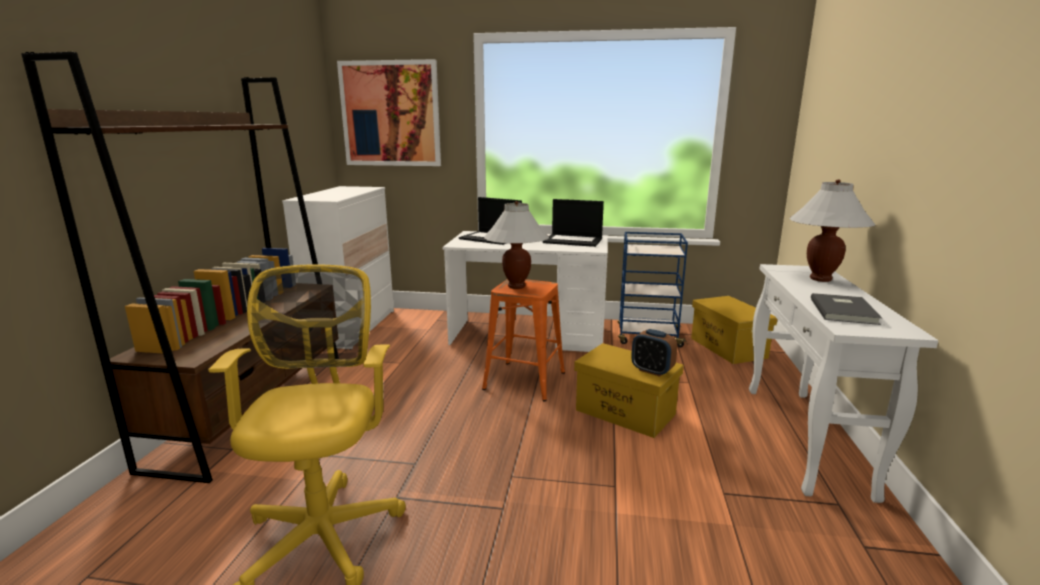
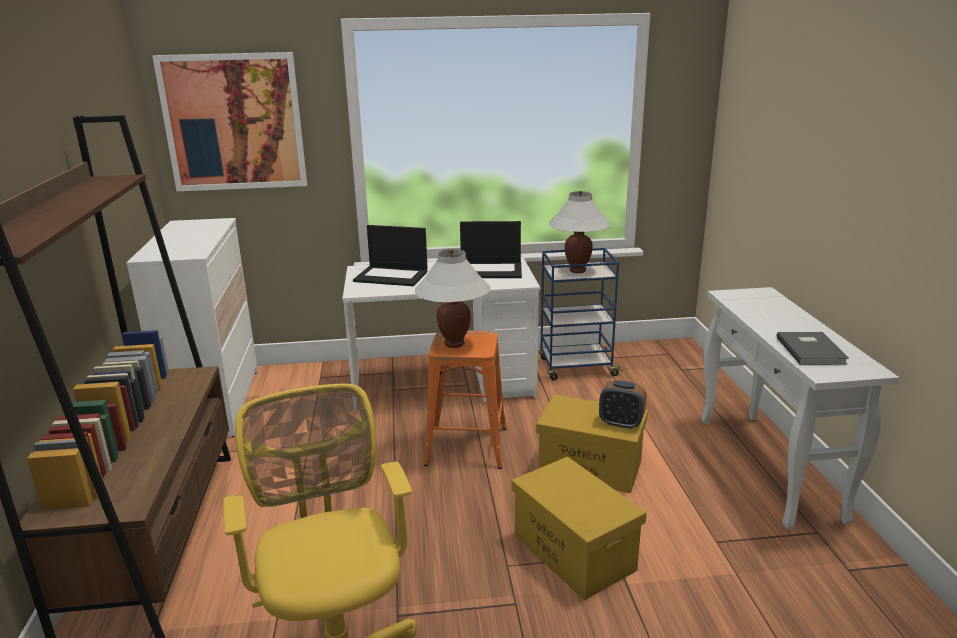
camera: 15 degrees left, 5 degrees up
(729, 348) = (664, 369): yellow storage box -> yellow storage box (575, 553)
(820, 279) = (772, 307): white table lamp -> white table lamp (577, 270)

